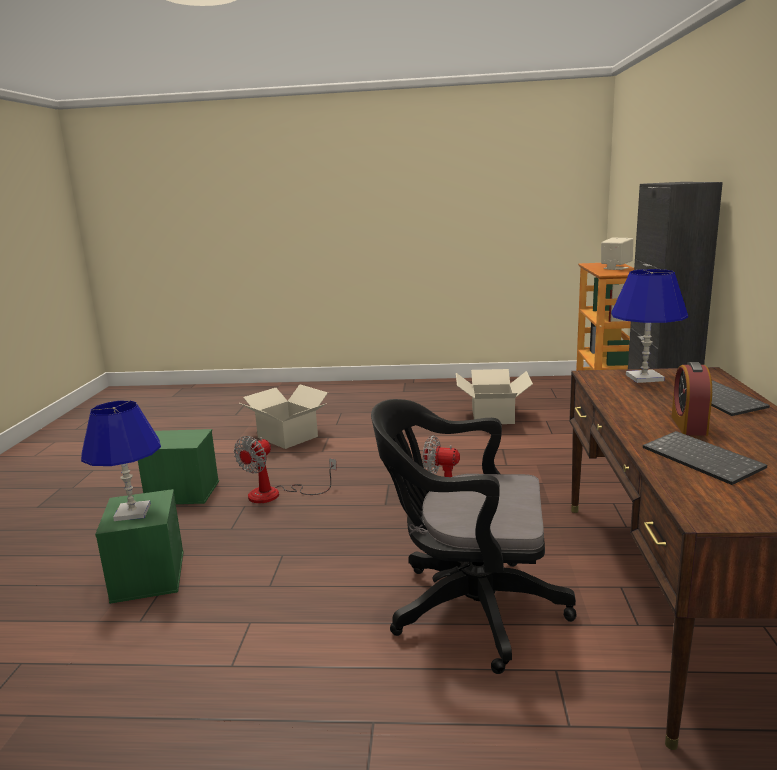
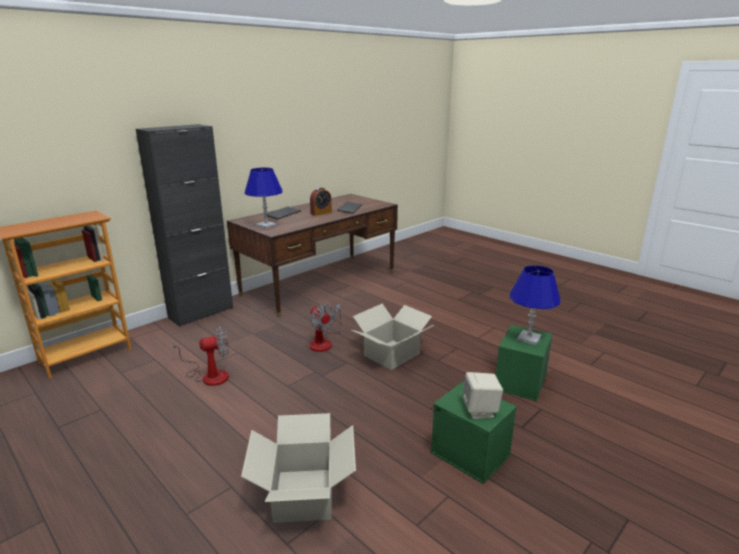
camera: 140 degrees left, 5 degrees up
(276, 494) = (400, 407): fan -> fan (209, 375)
(467, 608) = (390, 308): black office chair -> none
(492, 416) = (125, 401): cardboard box -> cardboard box (392, 354)
(615, 268) = (54, 221): beige speaker -> beige speaker (480, 410)

